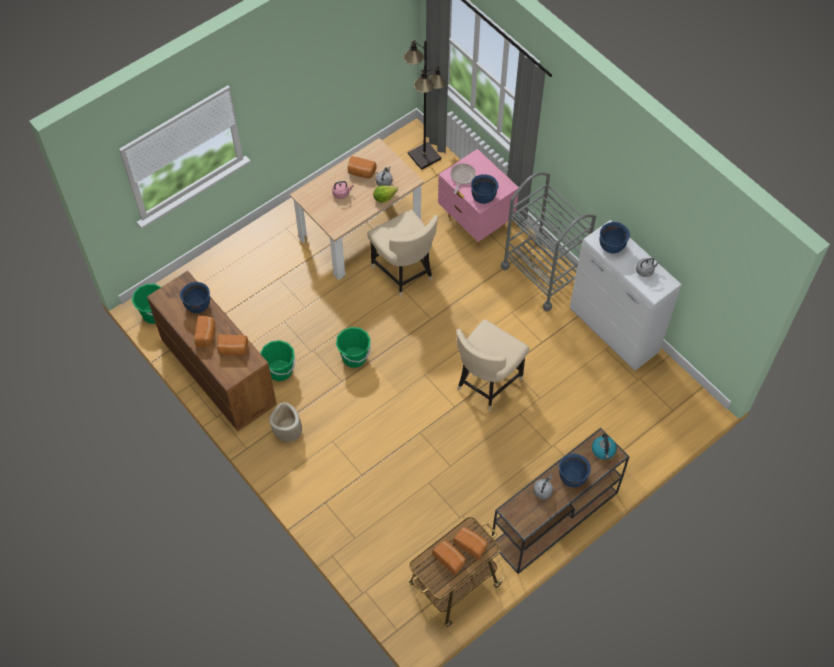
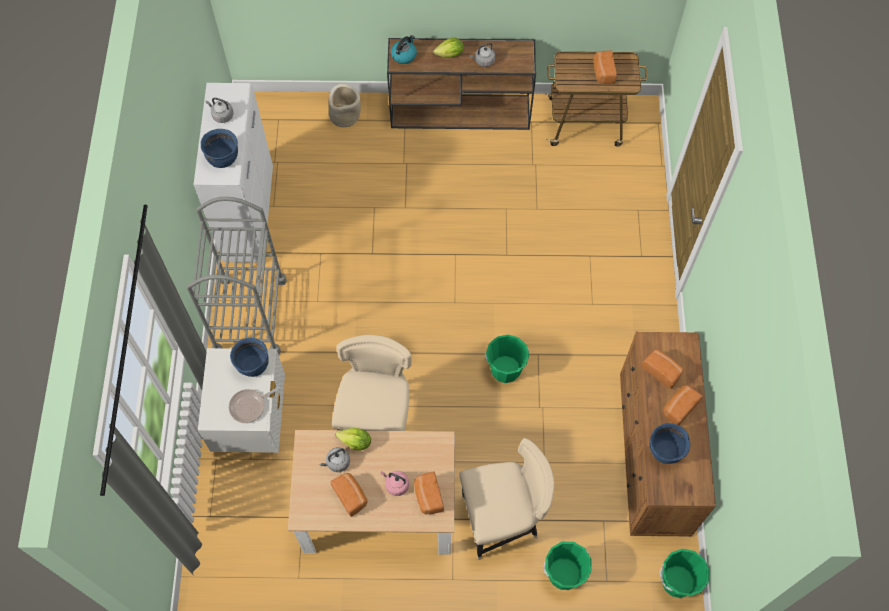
camera: 140 degrees left, 5 degrees up
(280, 371) = (589, 410): green bucket -> green bucket (564, 573)
(287, 430) = (626, 344): beige planter -> beige planter (345, 116)
(424, 156) = (220, 554): black floor lamp -> none
(471, 545) = (576, 71): bread -> bread (428, 497)
(475, 223) = (253, 422): pink nightstand -> white nightstand
(486, 383) = (407, 253): beige chair -> beige chair (502, 520)
(572, 477) = (450, 54): blue cooking pot -> lettuce

